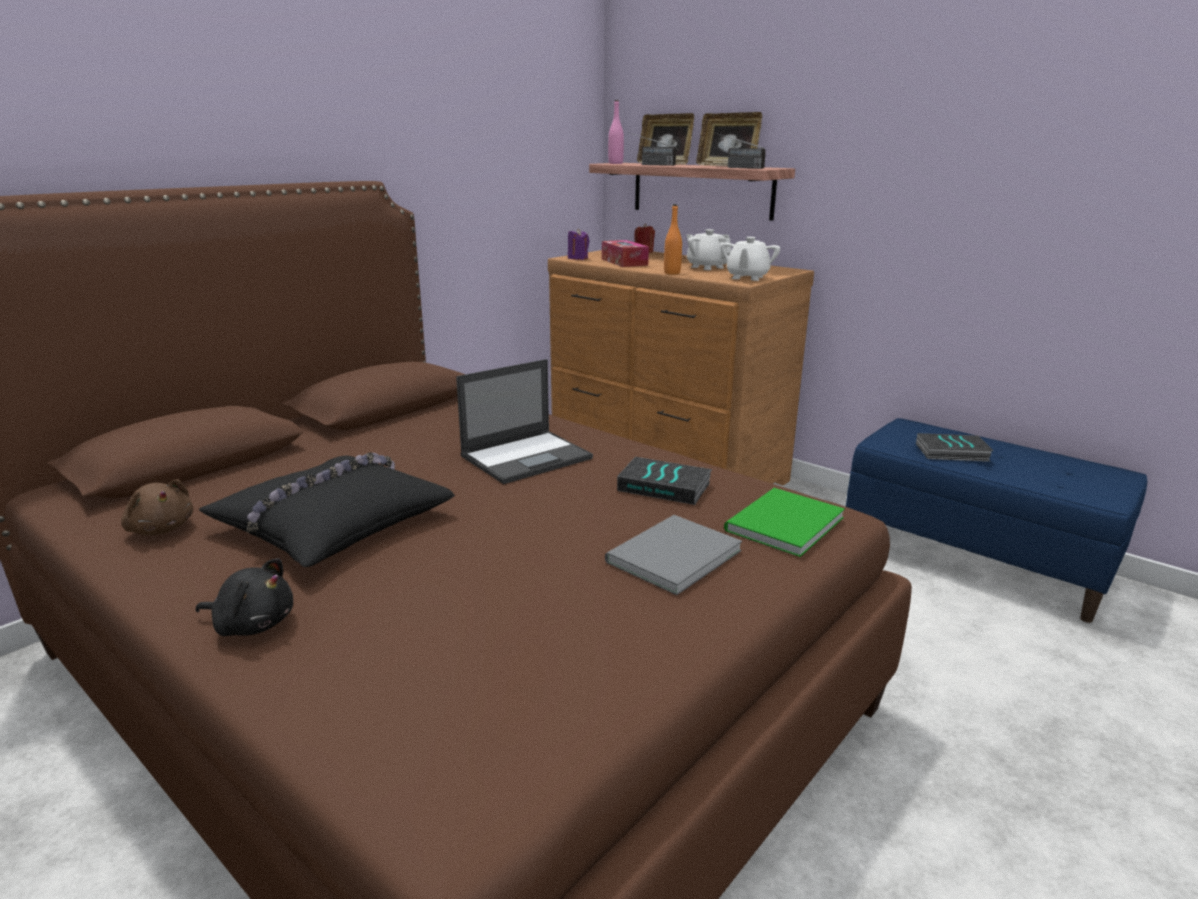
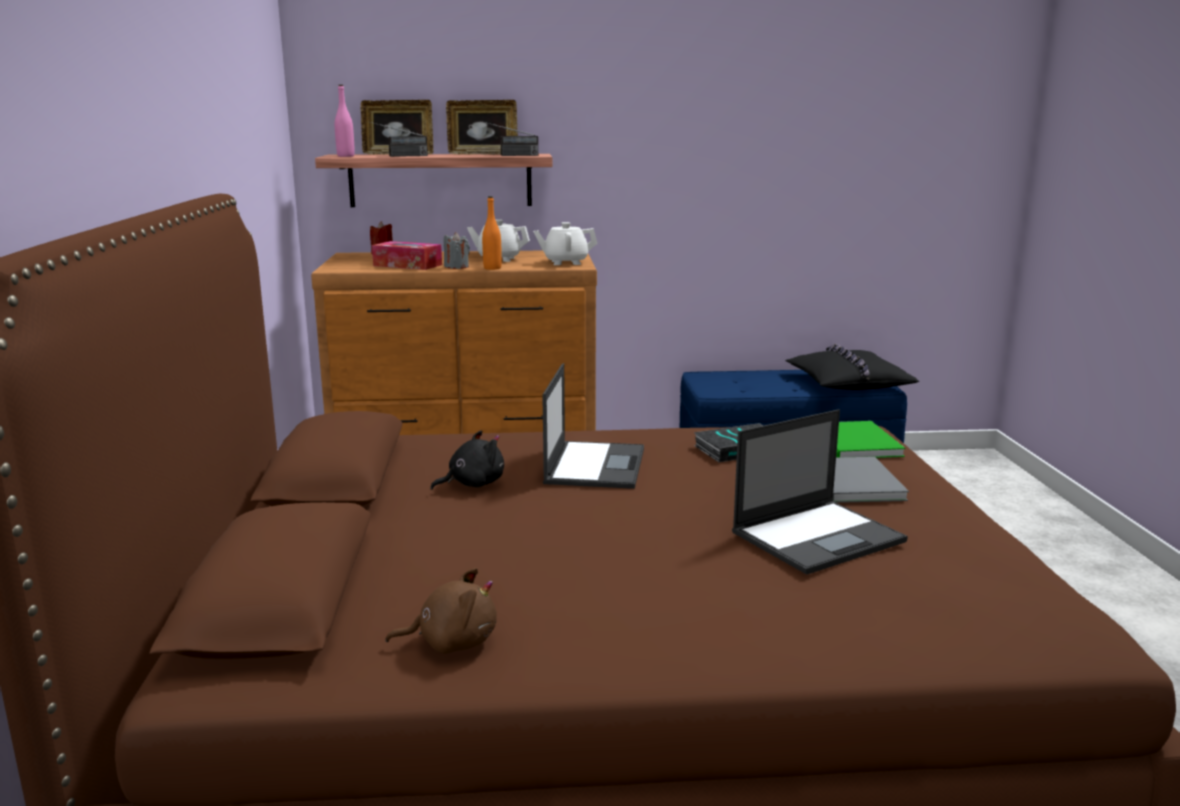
camera: 45 degrees left, 5 degrees down
(252, 624) = (744, 642): black plush toy -> black plush toy (472, 484)
(332, 524) = (595, 566): black pillow -> black pillow (847, 383)
(503, 581) = (819, 536): none -> laptop
(578, 258) = (346, 268): purple candle -> none
(651, 268) = (456, 267): none -> grey candle
(747, 277) = (565, 262): white teapot -> white teapot turned 105 degrees clockwise
(951, 453) = (762, 386): book -> none

